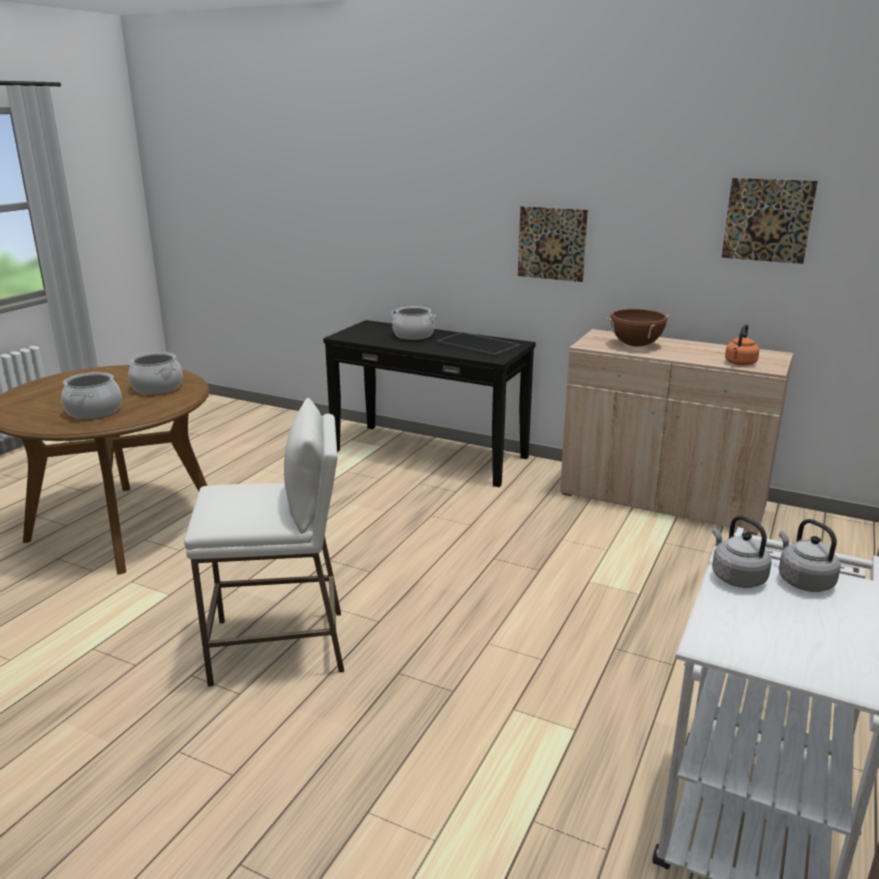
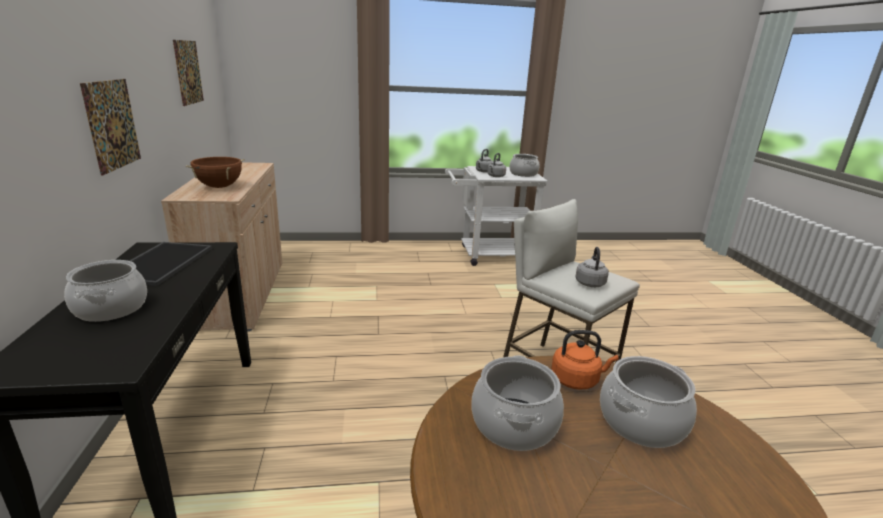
camera: 125 degrees left, 0 degrees up
(231, 497) = (590, 282): none -> grey kettle
(740, 363) = (254, 168): orange kettle -> orange kettle (577, 380)
(764, 639) = (523, 174): none -> cooking pot

